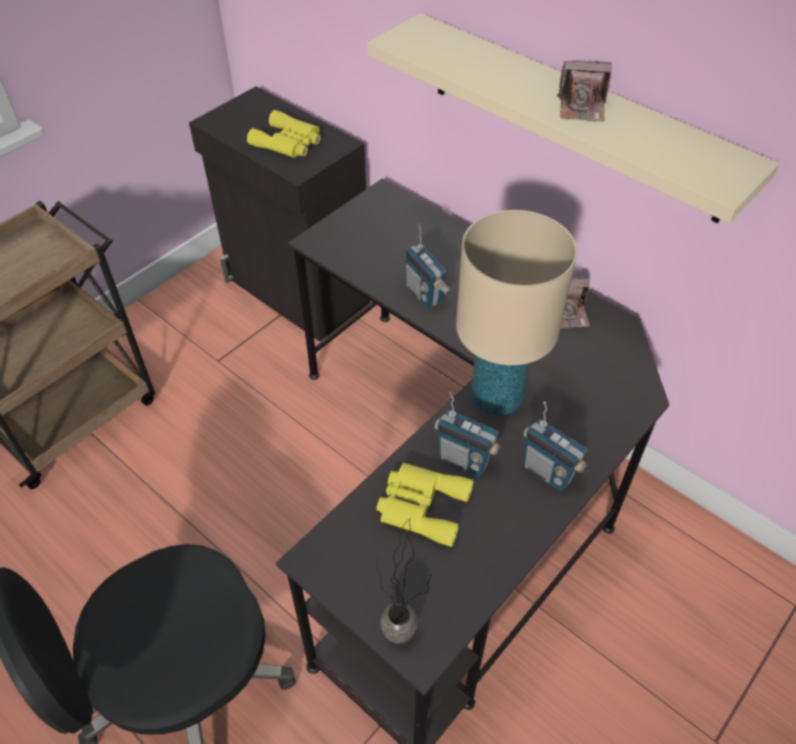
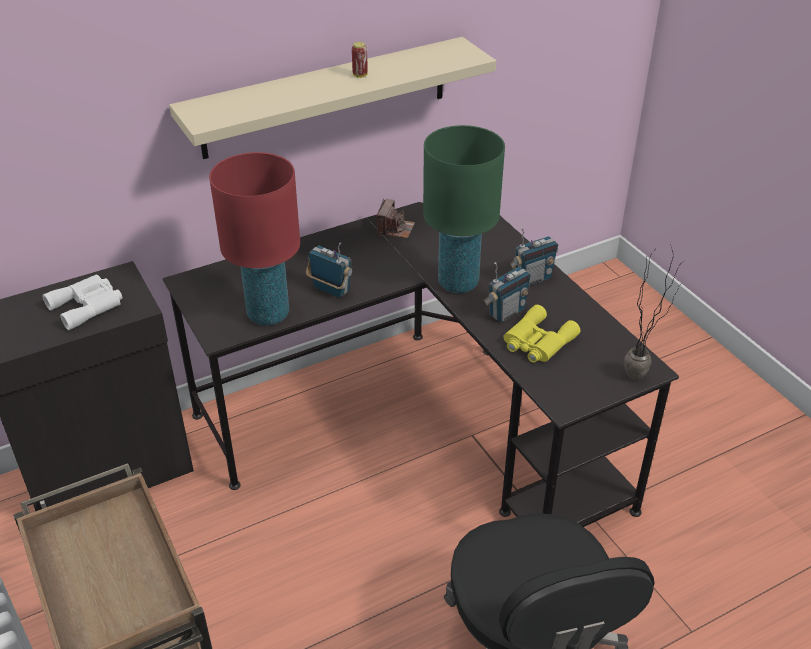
camera: 70 degrees left, 10 degrees down
(288, 142) = (88, 305): yellow binoculars -> white binoculars
(362, 262) = (268, 314): none -> red table lamp
(425, 294) = (331, 289): radio -> radio turned 135 degrees counterclockwise
(496, 398) = (458, 283): beige table lamp -> green table lamp
(582, 107) = (360, 75): camera -> can

